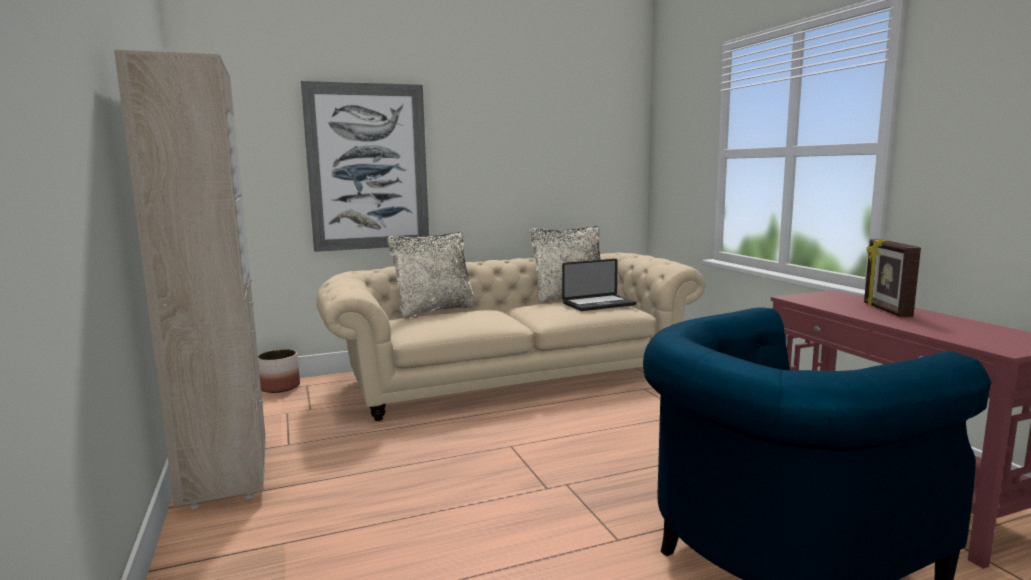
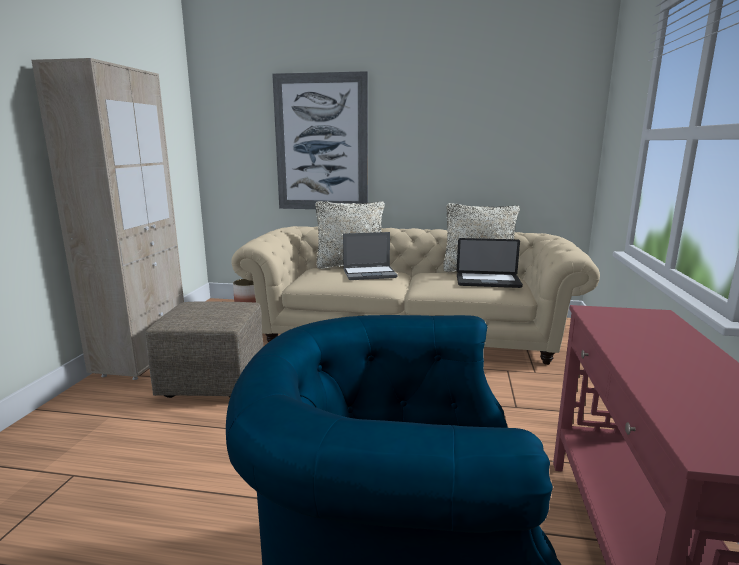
camera: 30 degrees right, 5 degrees up
(362, 472) = (211, 381): none -> beige ottoman
(475, 314) = (370, 274): none -> laptop
(885, 310) = (671, 350): picture frame -> none

